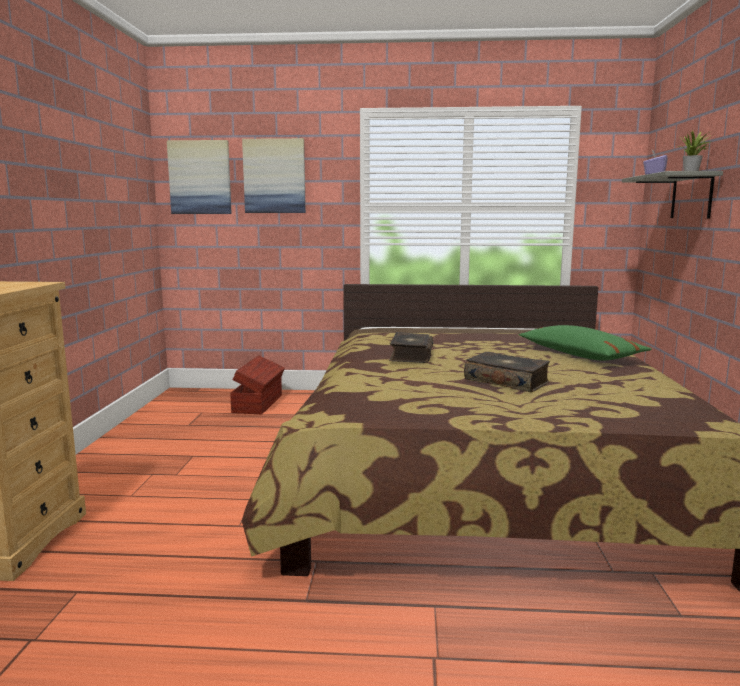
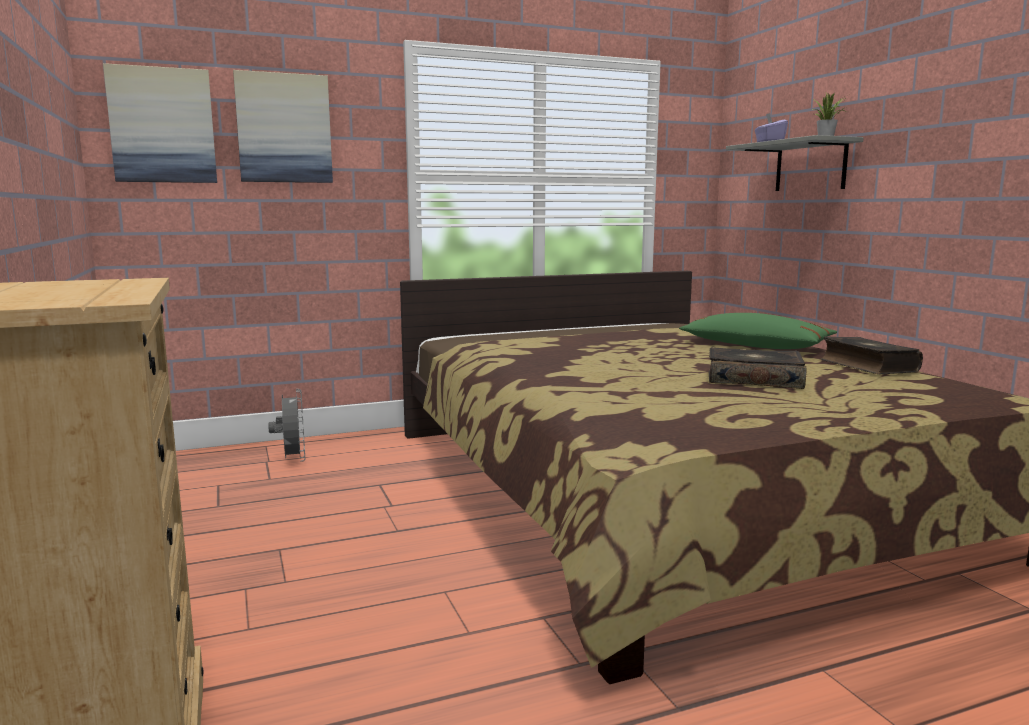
camera: 25 degrees left, 0 degrees up
(259, 403) = (292, 460): brown storage box -> grey fan
(410, 356) = (588, 364): book -> book (867, 366)

